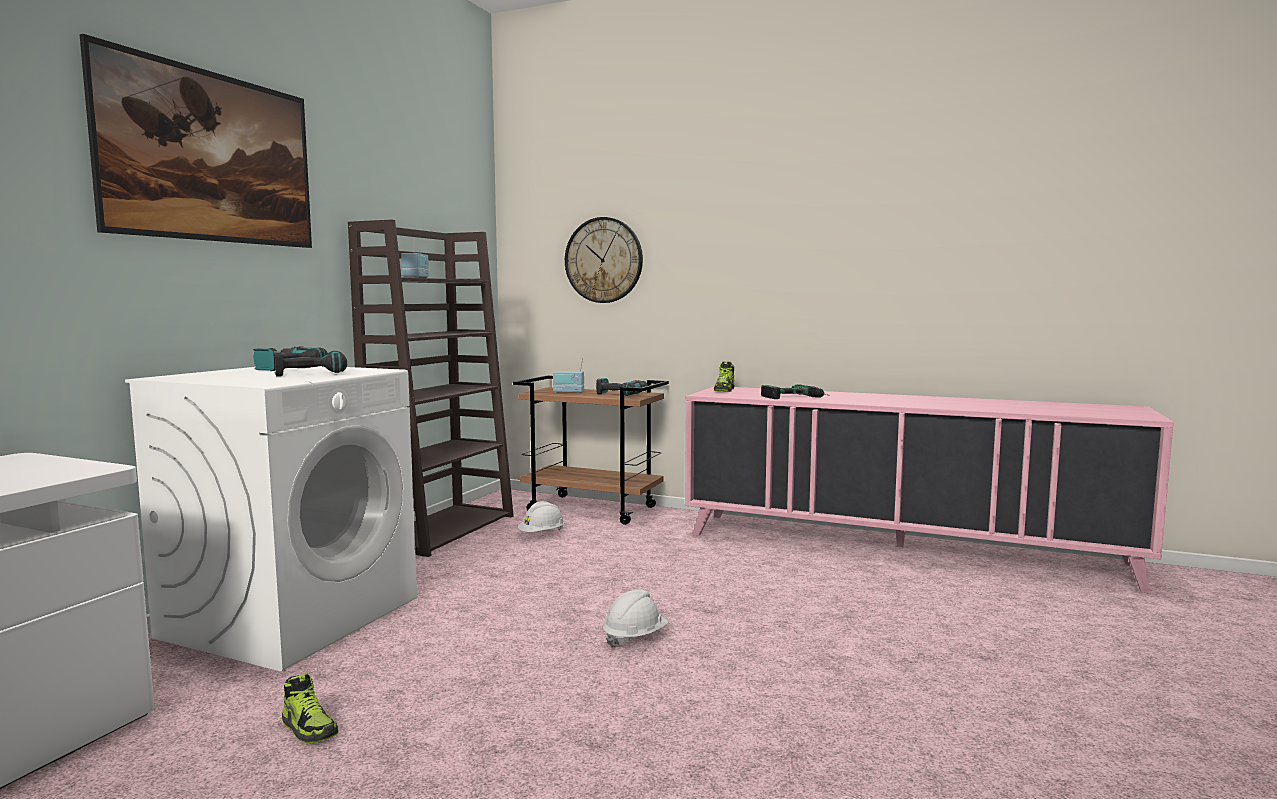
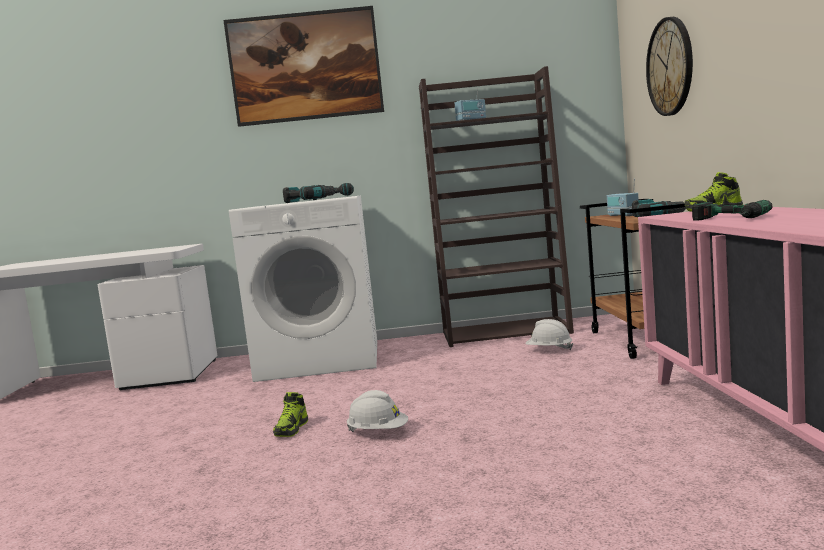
camera: 65 degrees right, 0 degrees up
(309, 728) = (194, 408): shoe -> shoe (292, 429)

